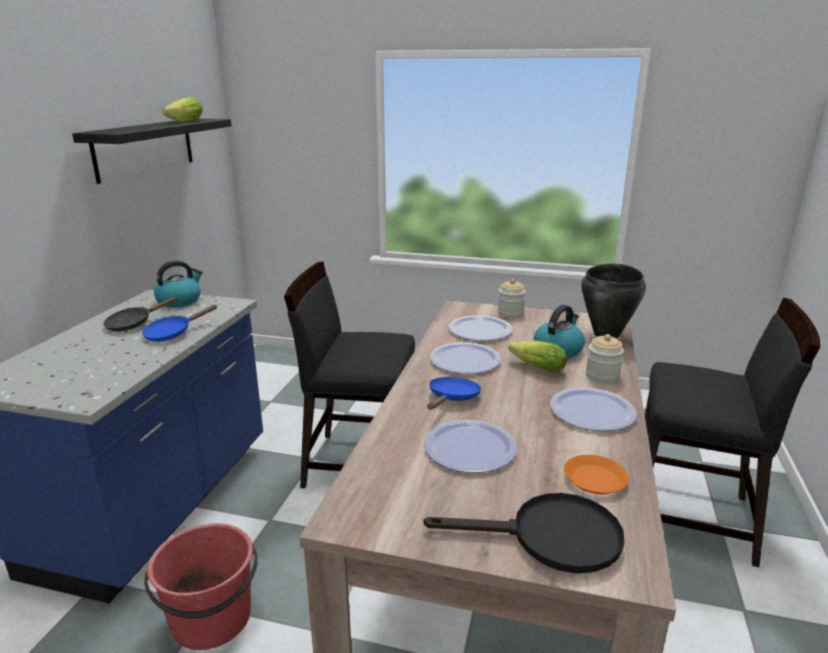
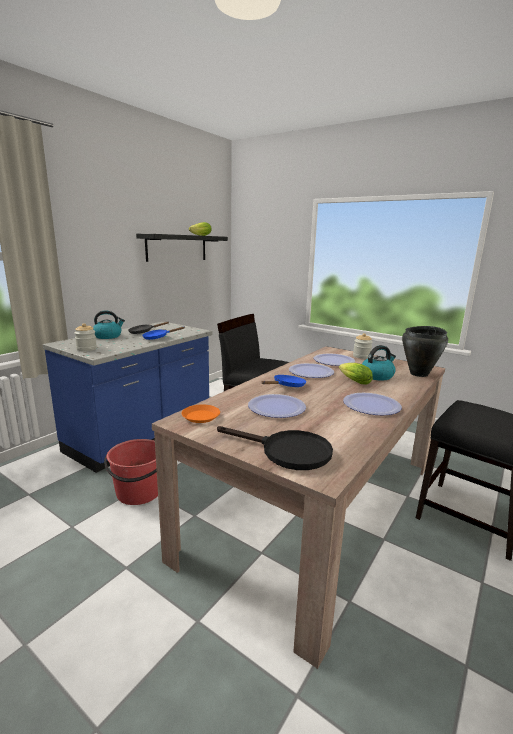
camera: 20 degrees right, 5 degrees down
(180, 301) = (173, 326): kettle -> kettle (108, 336)
(595, 479) = (341, 434): orange plate -> orange plate (201, 416)
(602, 376) = (395, 391): jar -> jar (86, 349)

